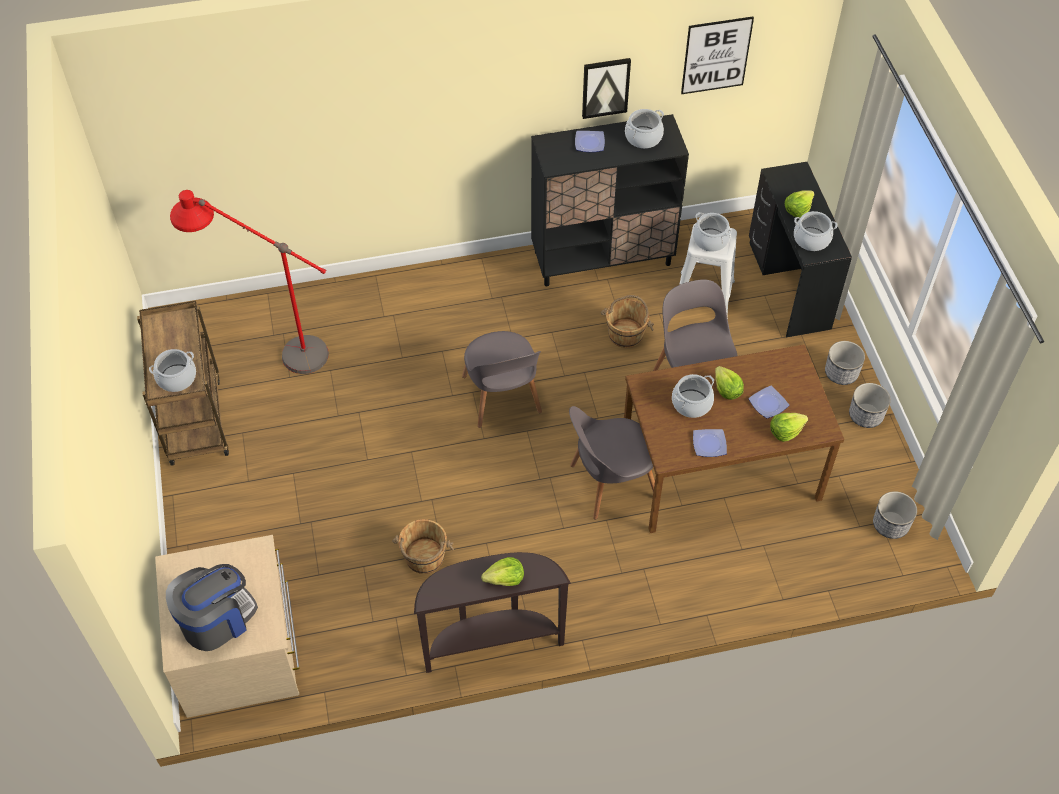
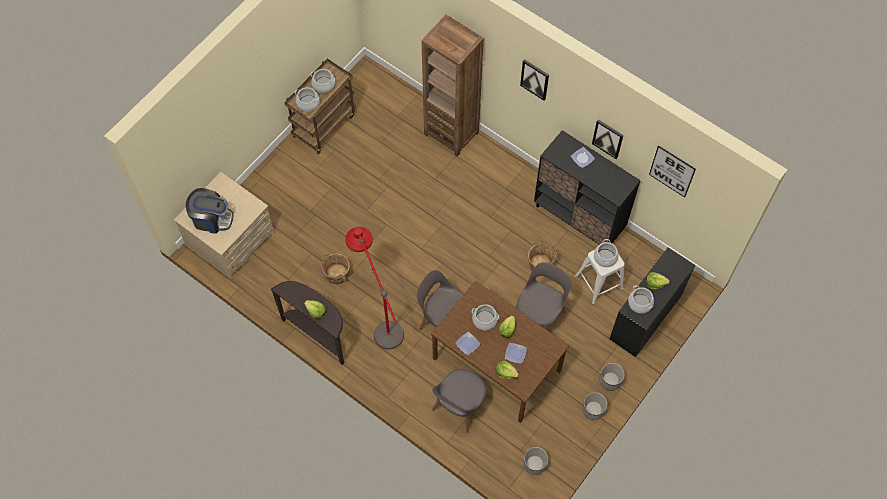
camera: 50 degrees right, 10 degrees up
(273, 348) = (390, 123): red floor lamp -> red floor lamp (379, 317)
(359, 298) = (451, 133): none -> brown bookcase
(465, 82) = (535, 79): none -> picture
(502, 398) = (451, 238): grey chair -> grey chair (459, 406)
(643, 137) = (610, 179): cooking pot -> cooking pot (323, 84)

